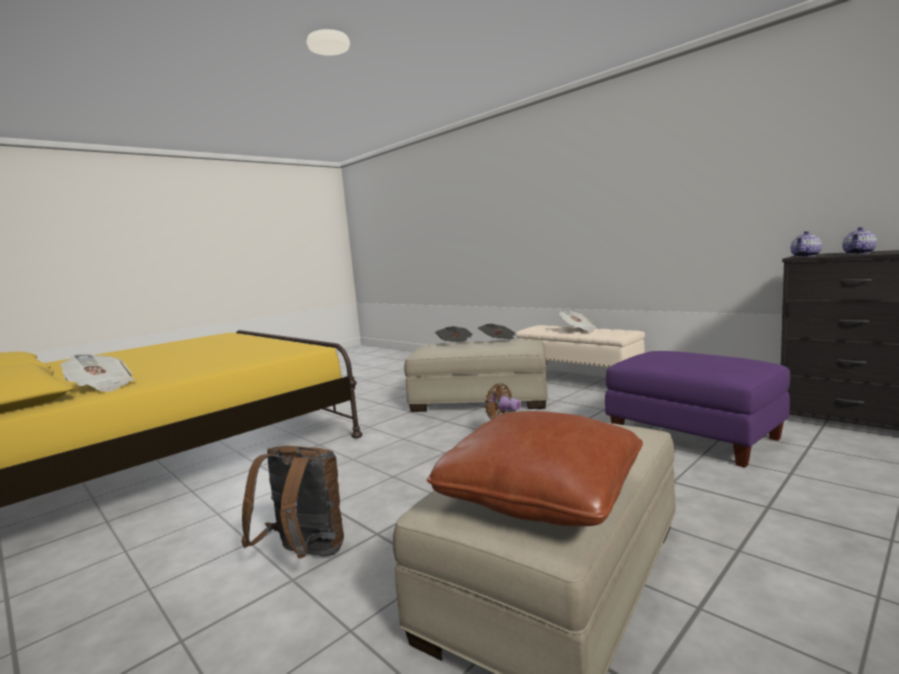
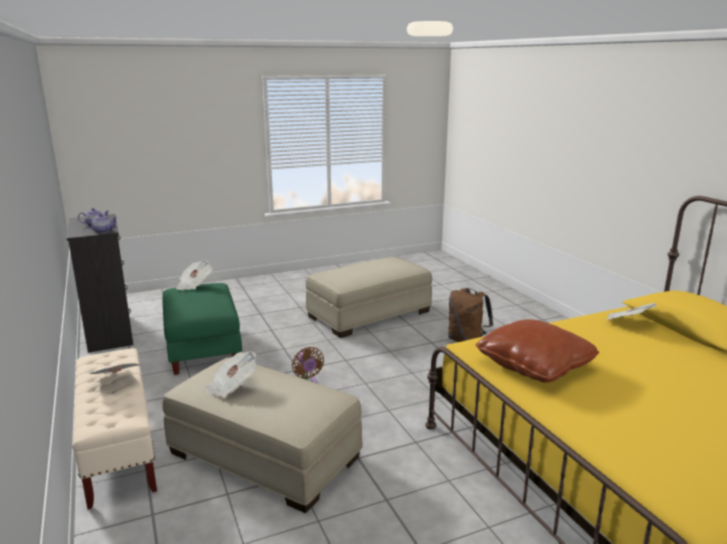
camera: 160 degrees left, 10 degrees up
(455, 345) = (280, 401): newspaper -> newspaper (194, 285)
(541, 494) = (385, 263): brown pillow -> brown pillow (534, 365)
(694, 436) = (202, 349): purple ottoman -> green ottoman

